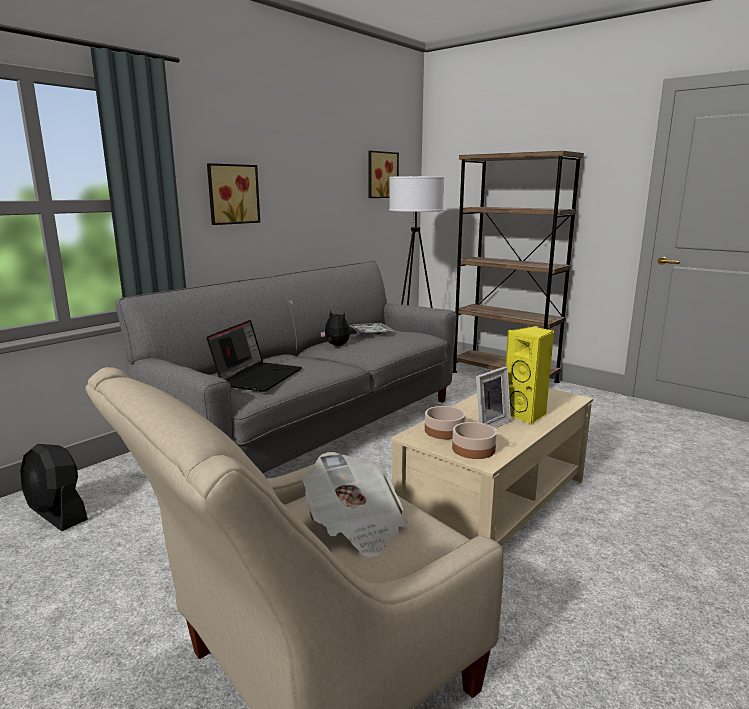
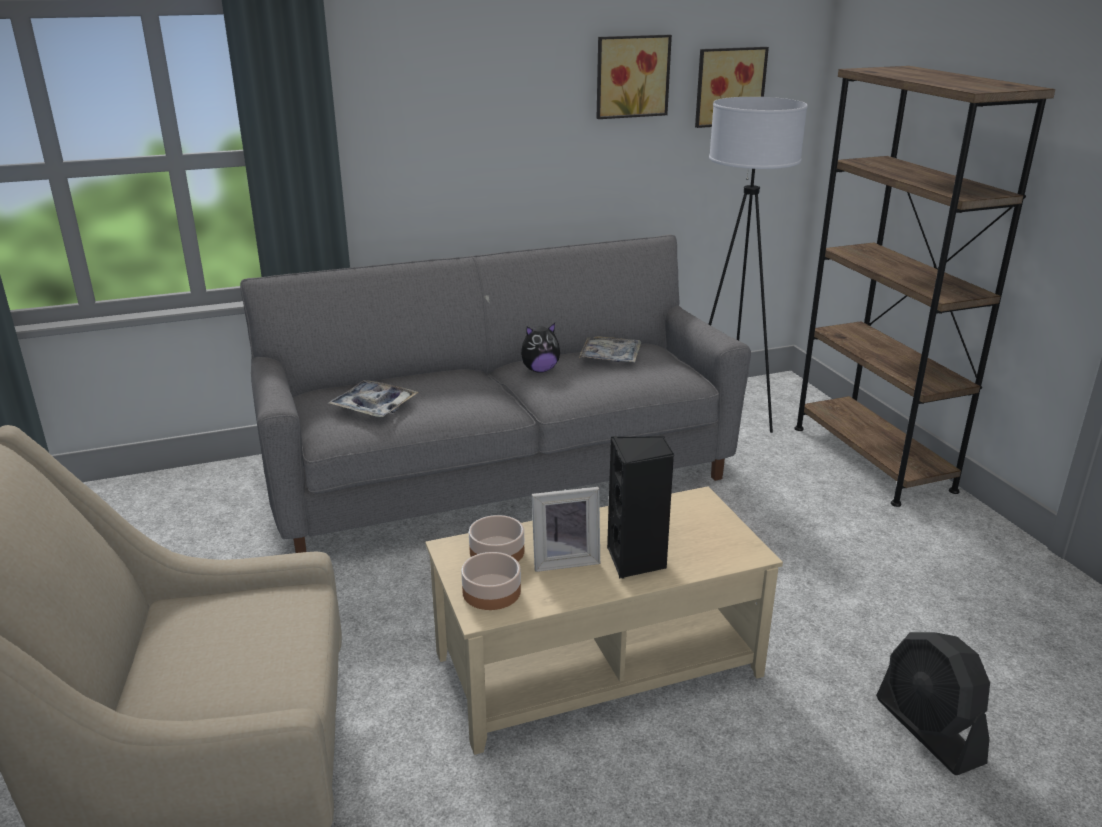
camera: 30 degrees right, 10 degrees up
(57, 513) = (159, 510): black fan -> black fan (928, 731)
(232, 194) = (435, 133): picture -> picture (631, 76)
(258, 376) = (374, 406): laptop -> tray
(336, 346) = (540, 370): plush toy -> plush toy turned 90 degrees clockwise
(355, 526) = (235, 646): newspaper -> none
(526, 415) = (637, 561): yellow speaker -> black speaker

